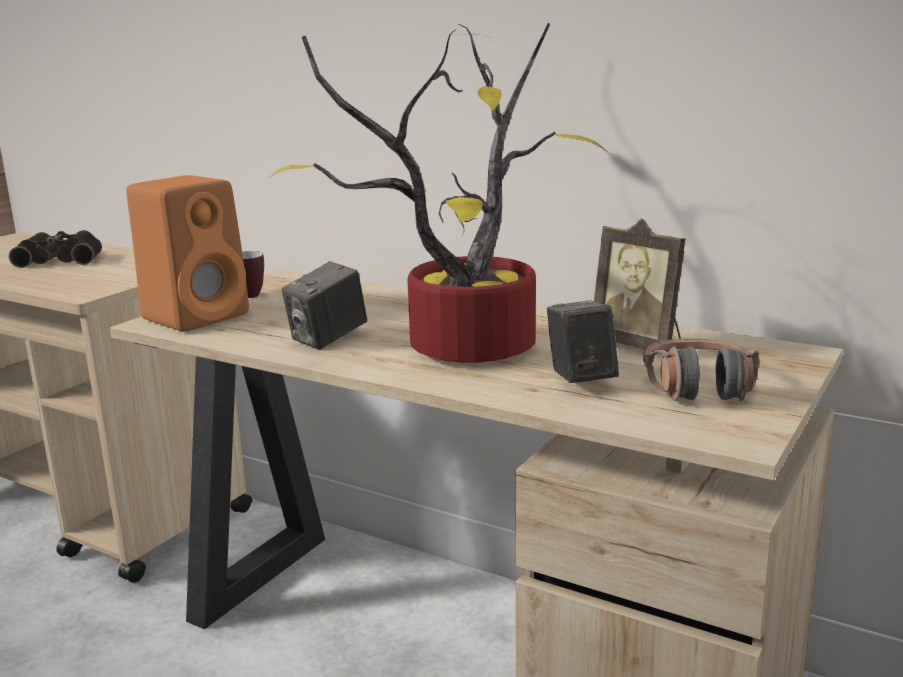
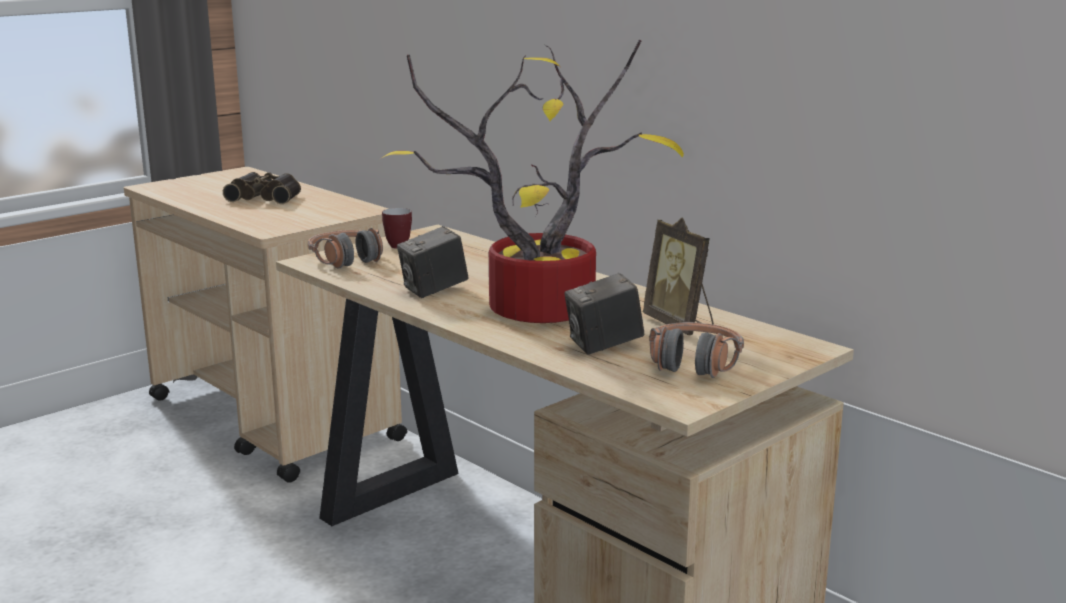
camera: 15 degrees right, 0 degrees up
(198, 316) = (347, 259): orange speaker -> headphones
(580, 379) = (603, 346): camera -> camera turned 120 degrees counterclockwise

